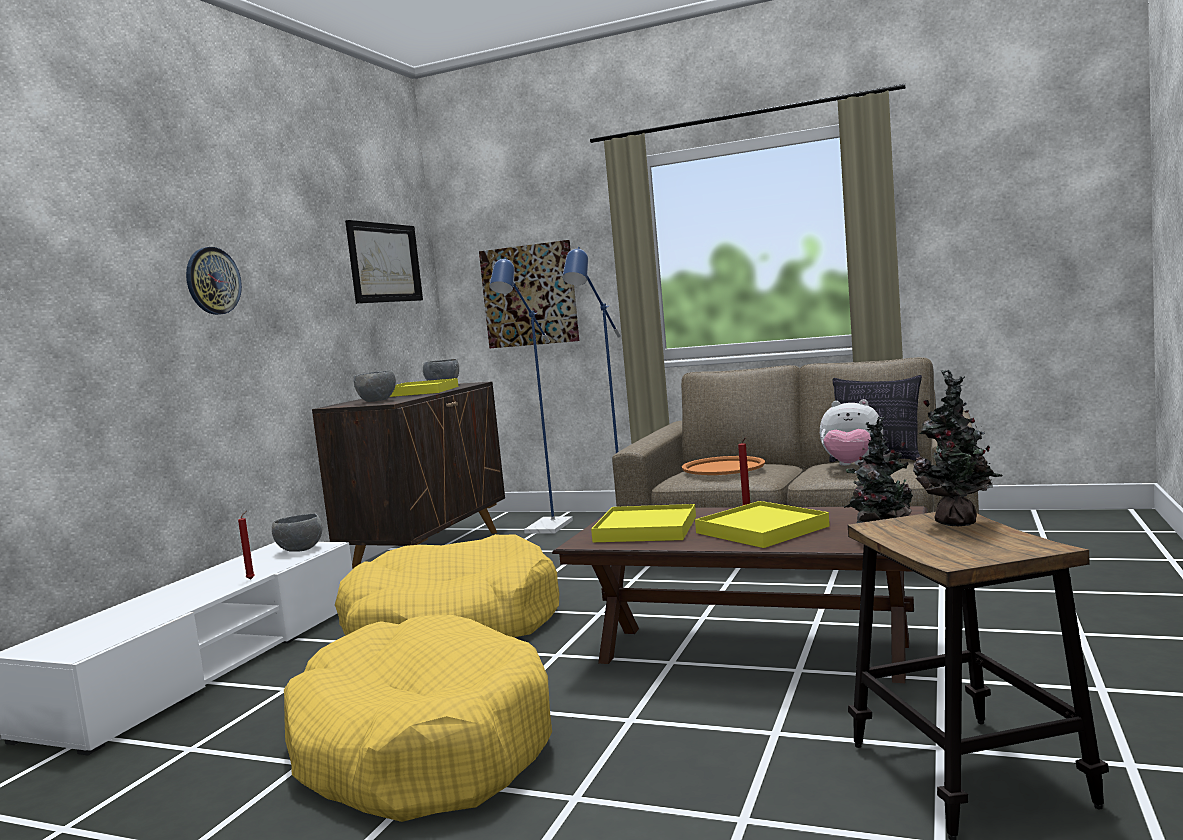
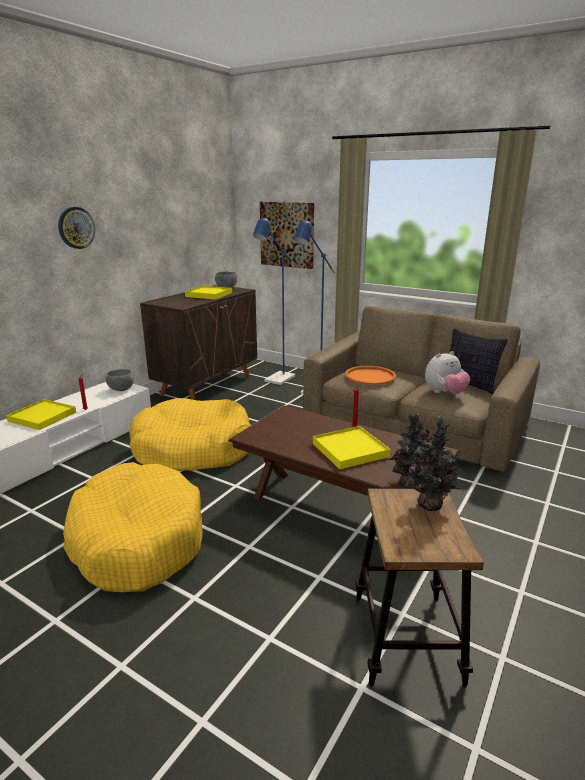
camera: 10 degrees right, 15 degrees up
(377, 401) = (178, 302): grey bowl -> none
(384, 263) = (197, 207): picture -> none
(646, 529) = (288, 432): yellow tray -> yellow tray (42, 417)
(851, 466) = (444, 393): plush toy -> plush toy turned 60 degrees counterclockwise

